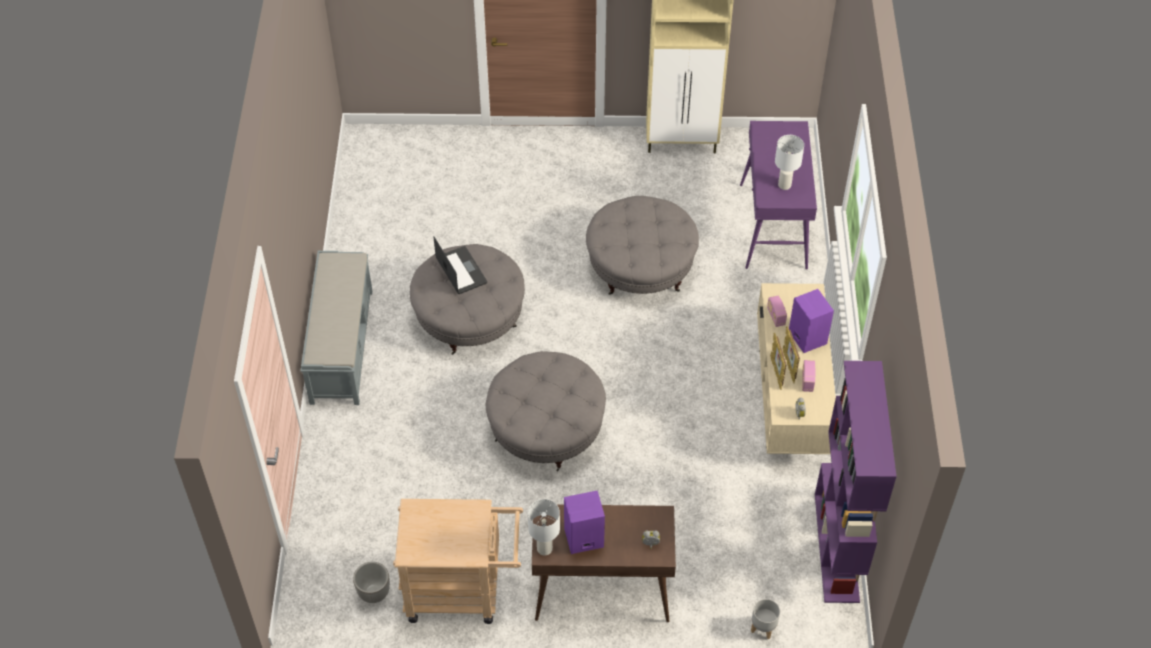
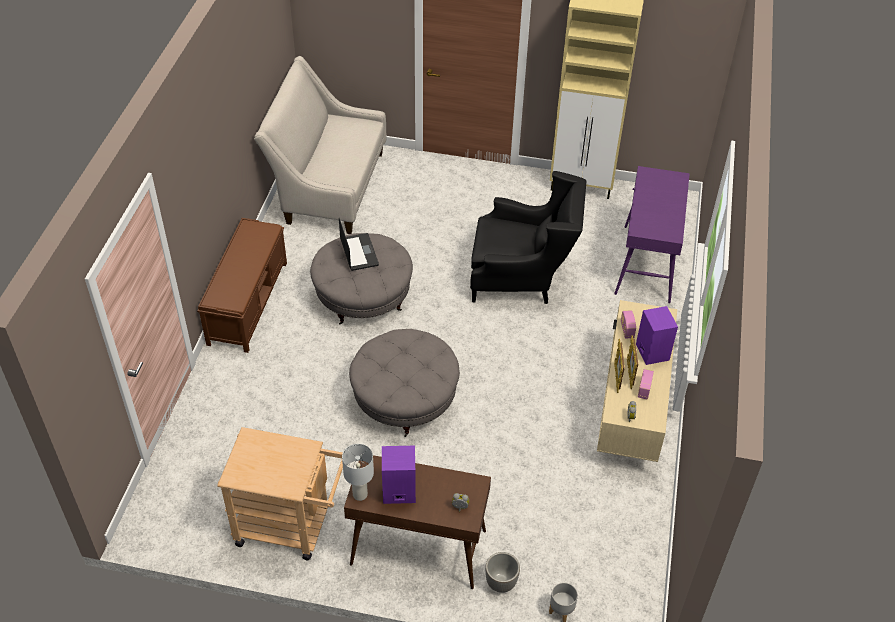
camera: 10 degrees right, 5 degrees down
(341, 345) = (248, 302): grey bench -> brown bench
(373, 593) = (212, 514): planter -> planter (500, 583)
(393, 188) = (328, 187): none -> beige sofa
(640, 267) = (522, 279): grey ottoman -> black armchair
(785, 185) = (657, 220): white table lamp -> none
(837, 547) = (648, 549): purple bookcase -> none

